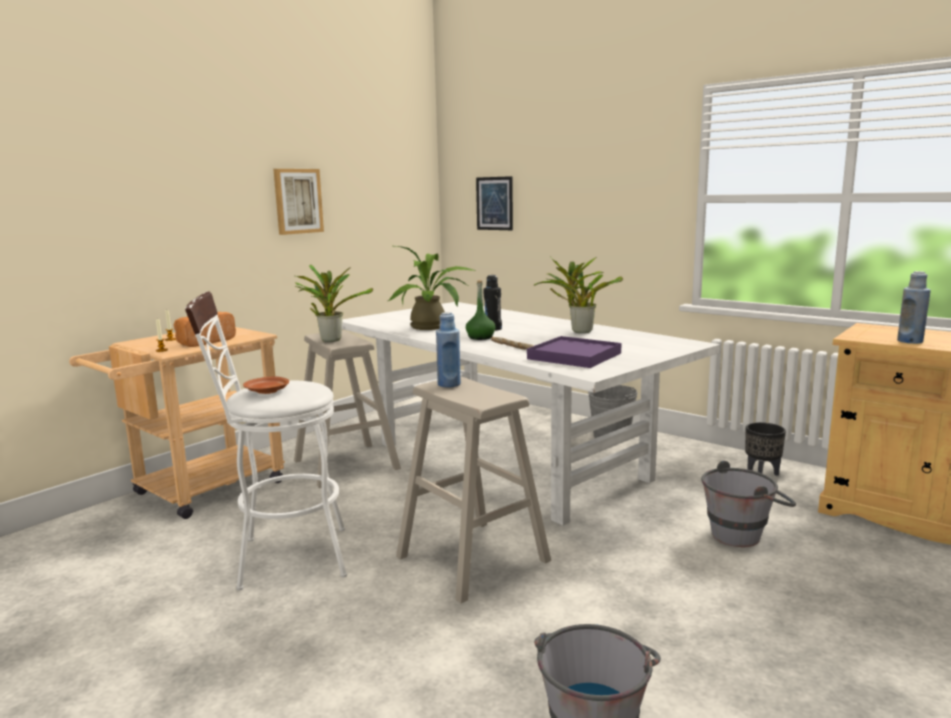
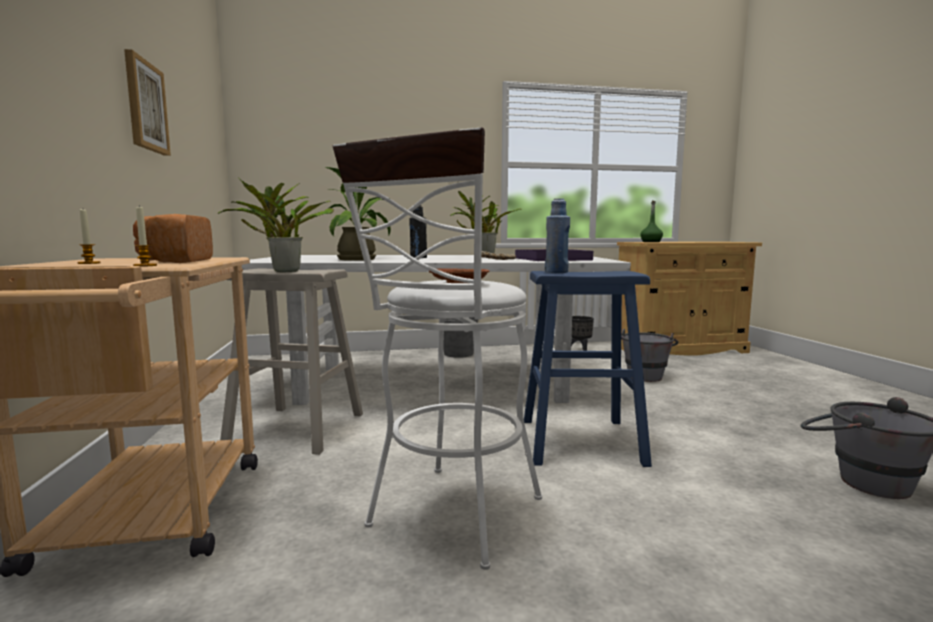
camera: 50 degrees left, 5 degrees down
(472, 558) = (580, 441): beige stool -> blue stool
(480, 337) = (438, 259): green bottle -> green bottle (651, 242)
(494, 203) = (305, 162): picture -> none
(910, 341) = (674, 242): blue bottle -> none

